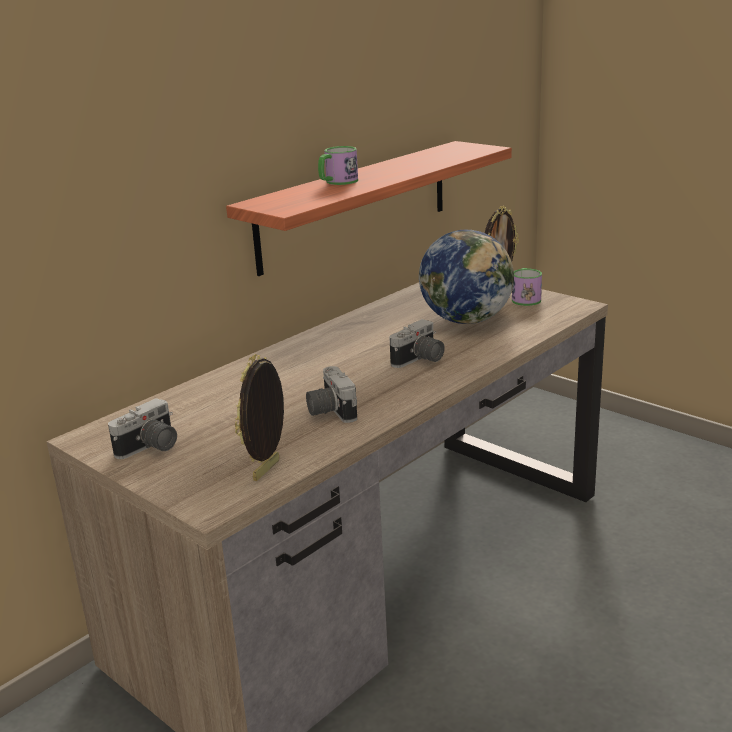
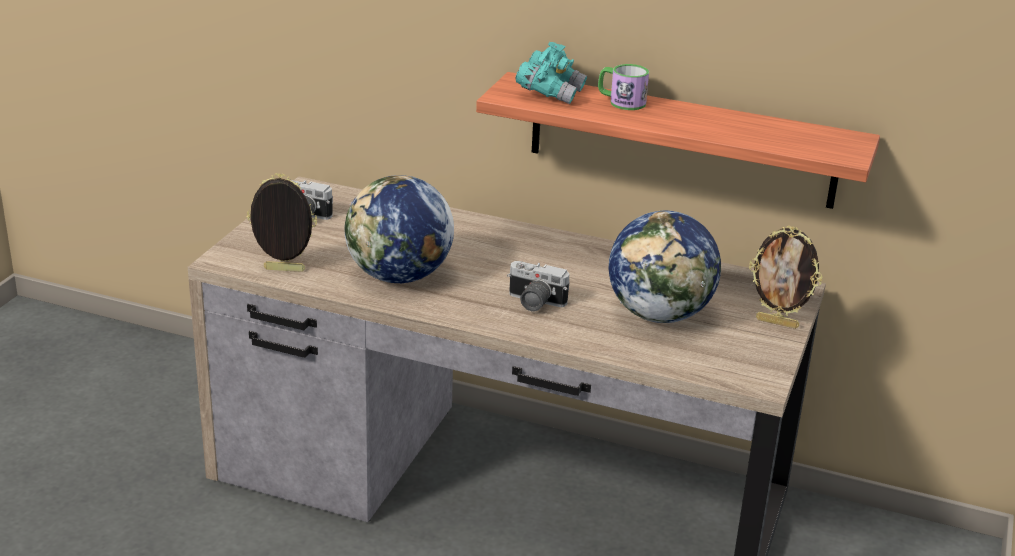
camera: 65 degrees right, 5 degrees up
(295, 197) = (550, 93): none -> turquoise binoculars
(329, 411) = (399, 276): camera -> globe
(525, 298) = (758, 344): mug -> none

